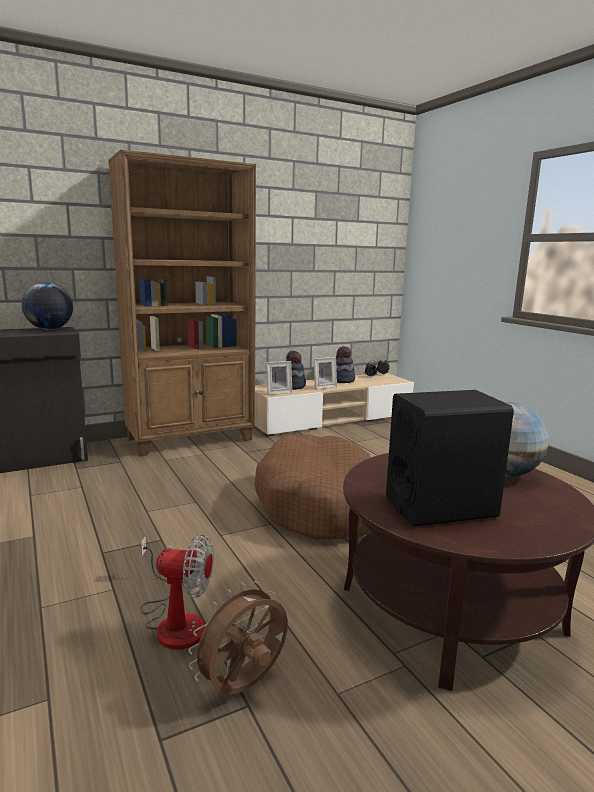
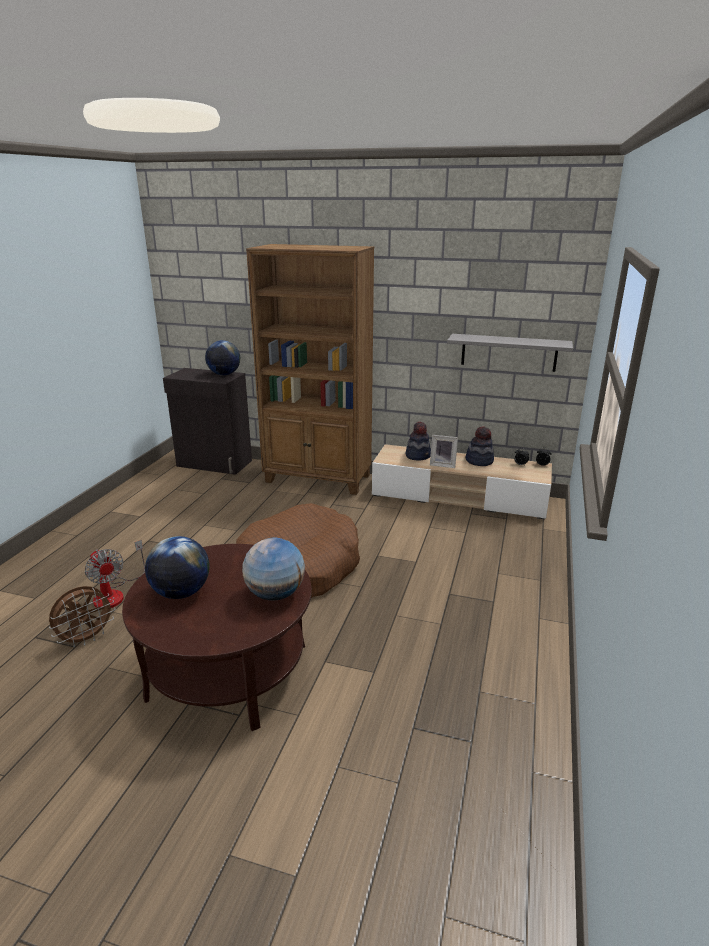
camera: 45 degrees right, 10 degrees up
(244, 686) = (86, 638): brown fan -> brown fan turned 135 degrees clockwise
(278, 392) = (391, 459): picture frame -> none
(350, 277) = (508, 352): none -> grey shelf
(440, 507) = (181, 593): black speaker -> globe

